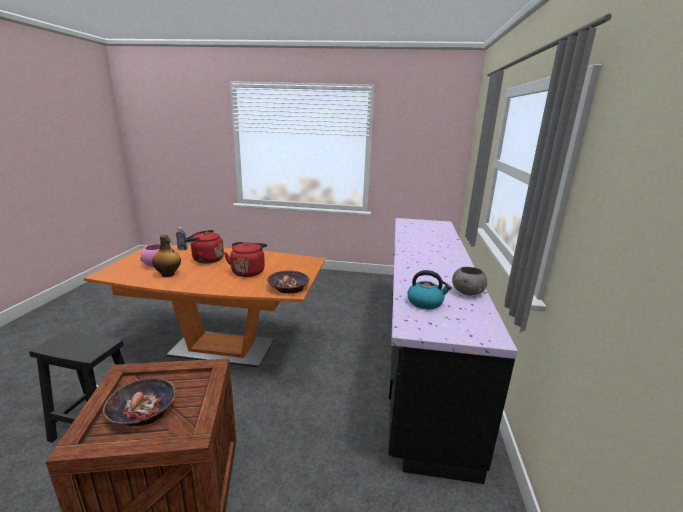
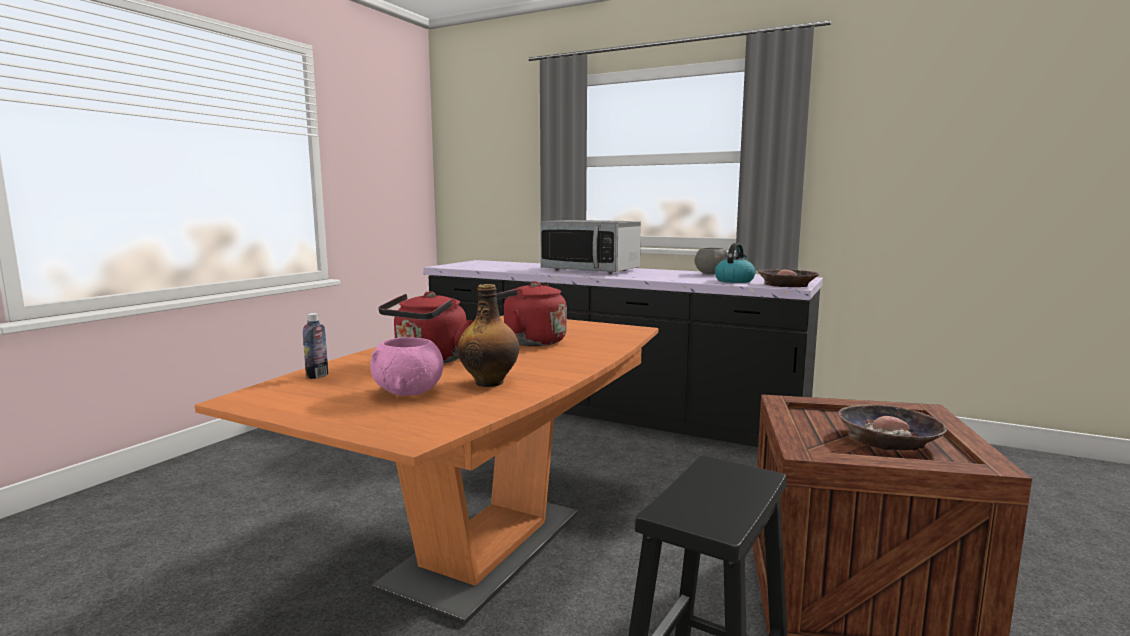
camera: 70 degrees left, 10 degrees down
(288, 287) = (615, 330): bowl -> bowl (787, 285)
(432, 252) = (590, 270): none -> microwave

